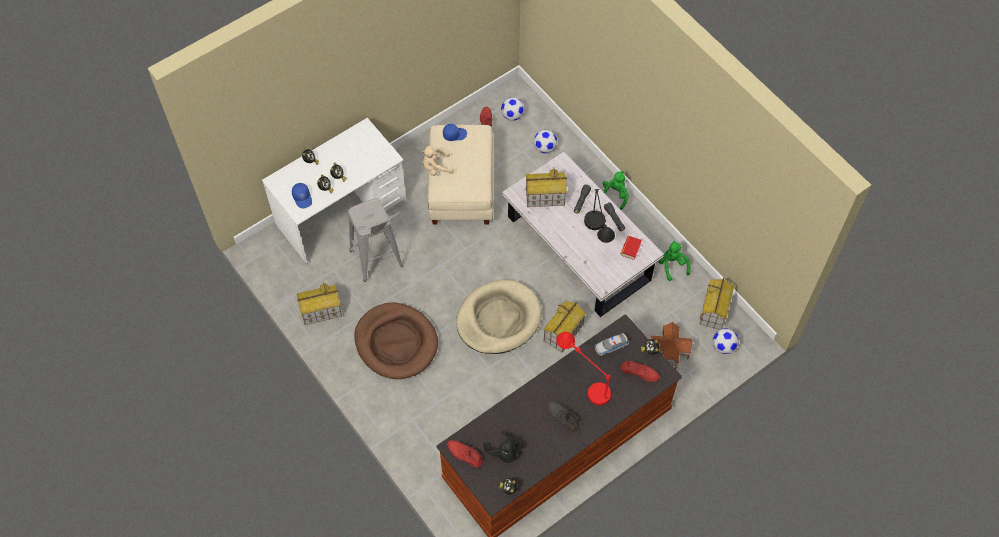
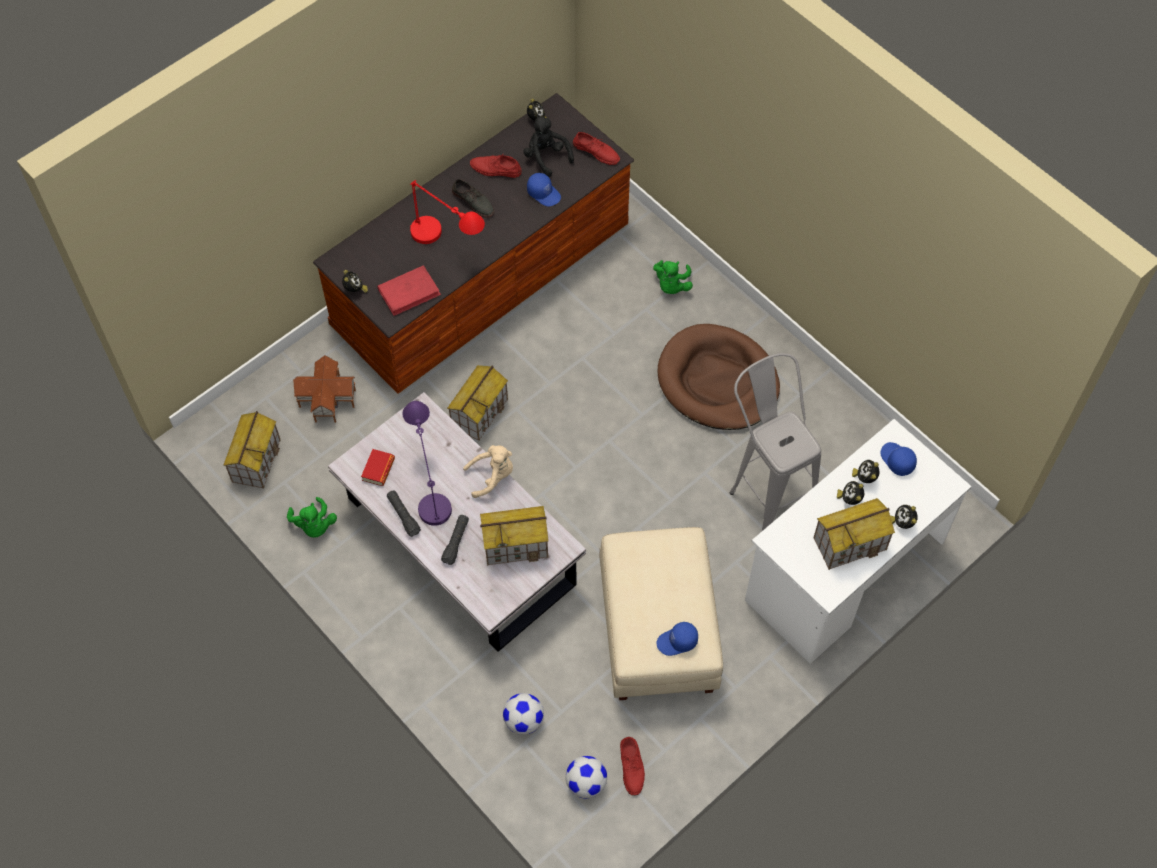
camera: 175 degrees right, 0 degrees up
(321, 311) = (836, 416): toy house -> toy house (850, 543)
(436, 167) = (699, 577): beige plush toy -> beige plush toy (492, 476)
(498, 319) = (575, 425): beige dog bed -> none
(508, 420) = (544, 193): none -> blue cap
(598, 237) = (429, 484): black table lamp -> purple table lamp
(611, 346) = (409, 292): toy car -> red book
(614, 195) = (402, 639): green plush toy -> green plush toy (671, 285)
(640, 372) = (370, 262): red shoe -> red shoe (495, 169)
(723, 346) = (248, 411): football -> none

